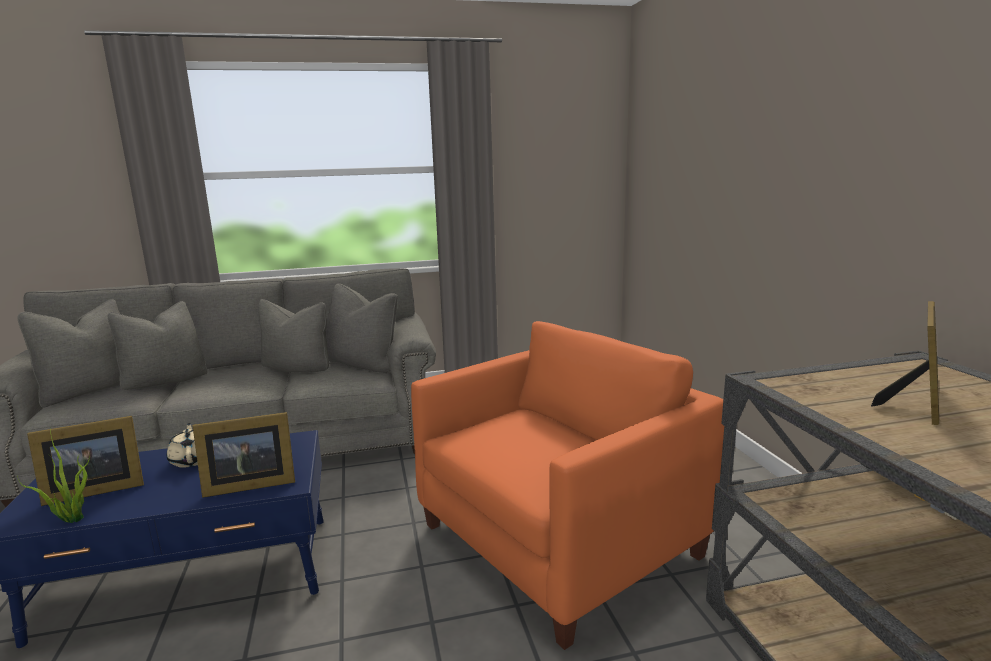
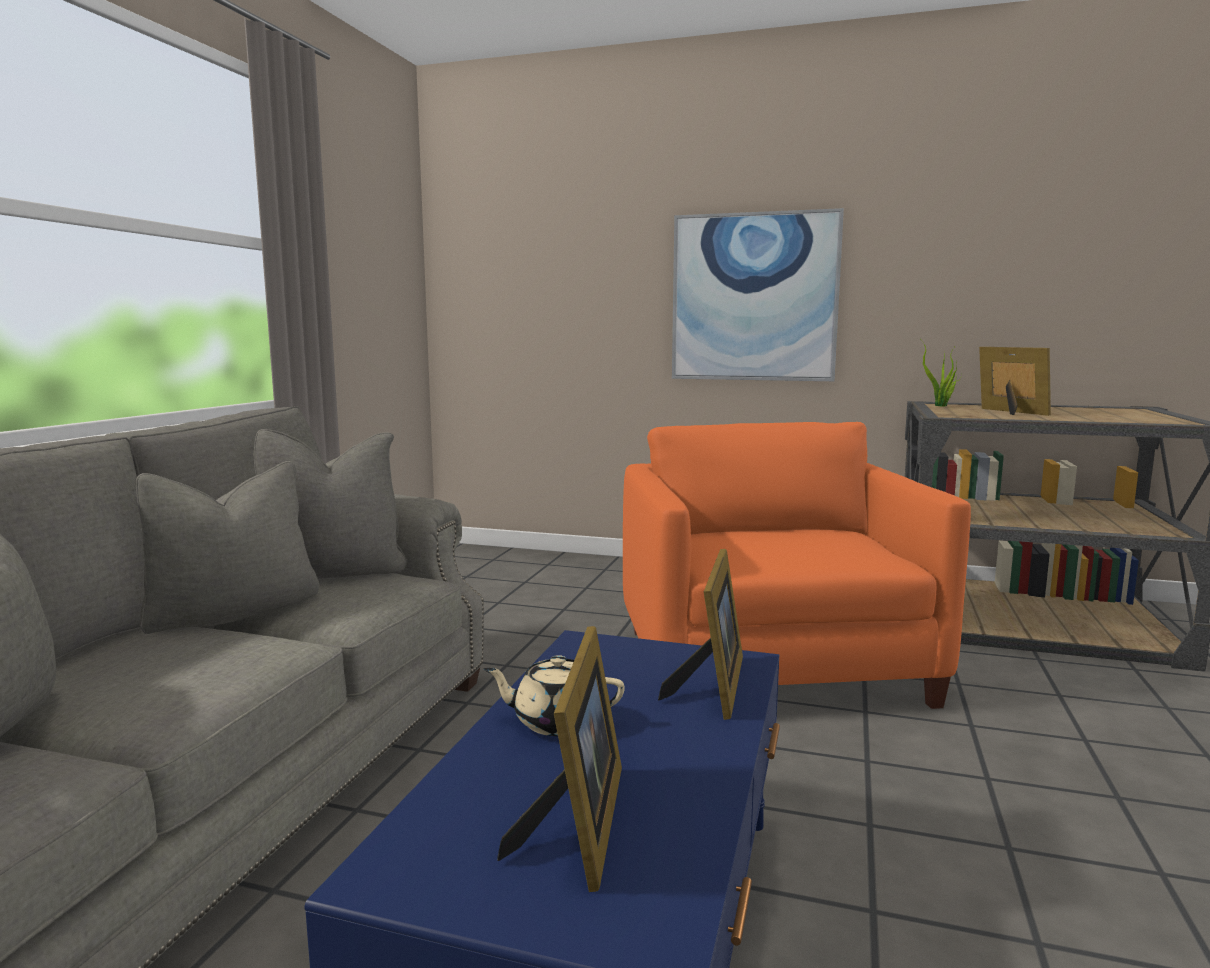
camera: 60 degrees left, 5 degrees down
(71, 519) = (703, 845): potted plant -> potted plant (940, 406)
(798, 200) = (754, 297): none -> picture

